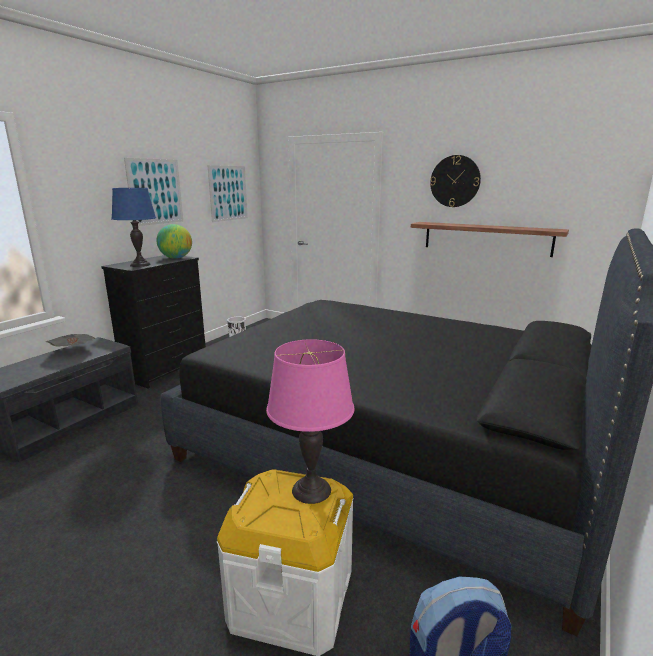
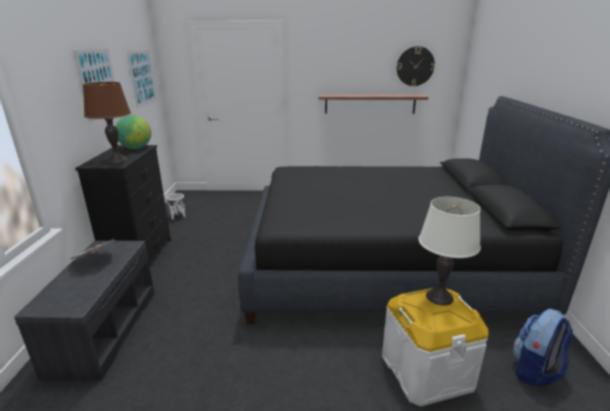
camera: 30 degrees left, 5 degrees up
(140, 265) = (117, 160): blue table lamp -> brown table lamp
(311, 490) = (439, 297): pink table lamp -> white table lamp
(455, 181) = (345, 62): wall clock -> wall clock (415, 66)

